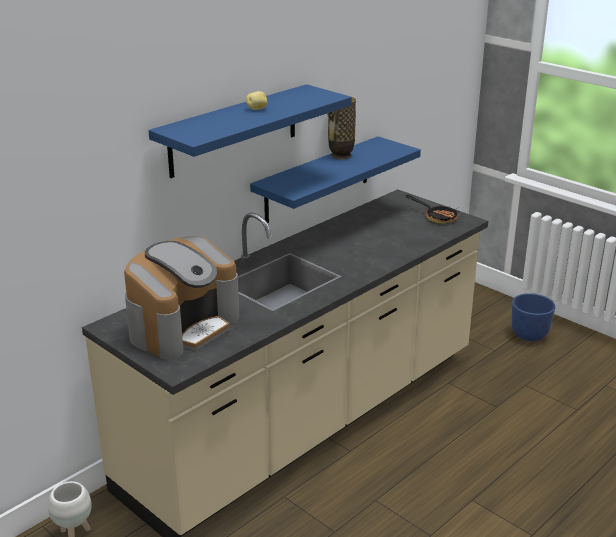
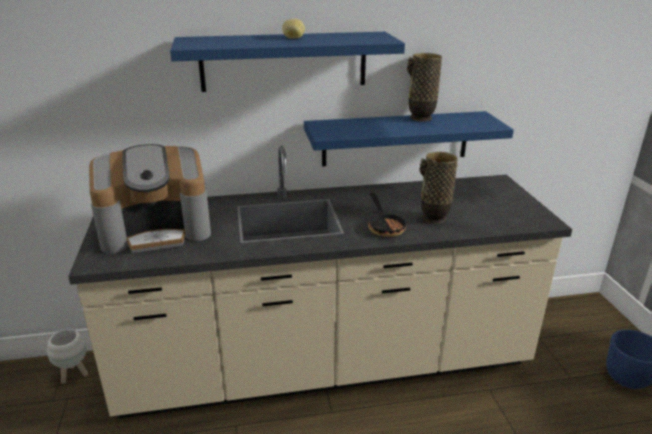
camera: 35 degrees right, 0 degrees up
(390, 242) = (434, 218): none -> vase
(436, 217) = (515, 209): frying pan -> frying pan (385, 226)

